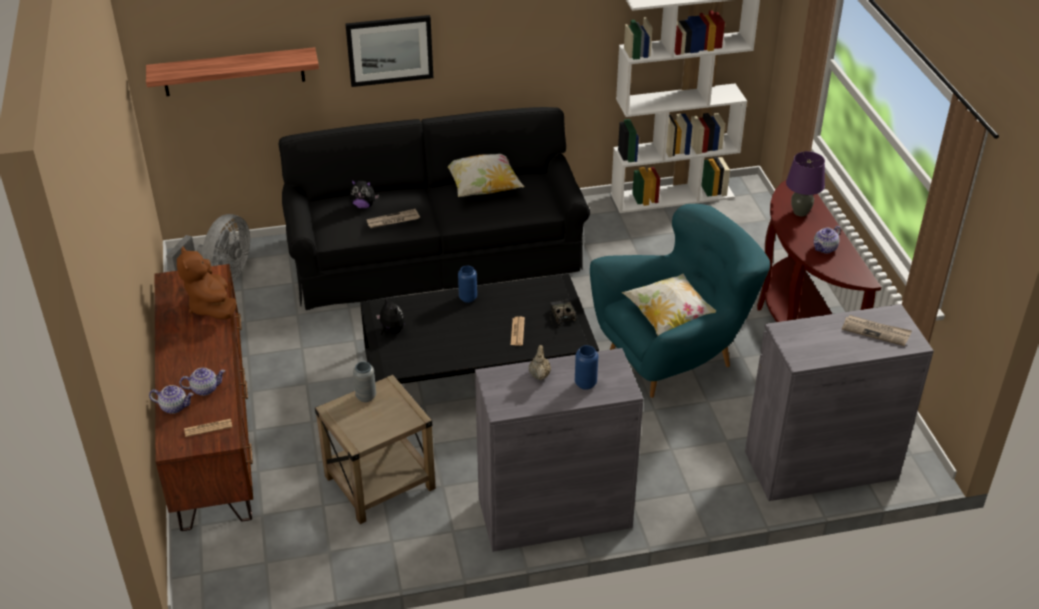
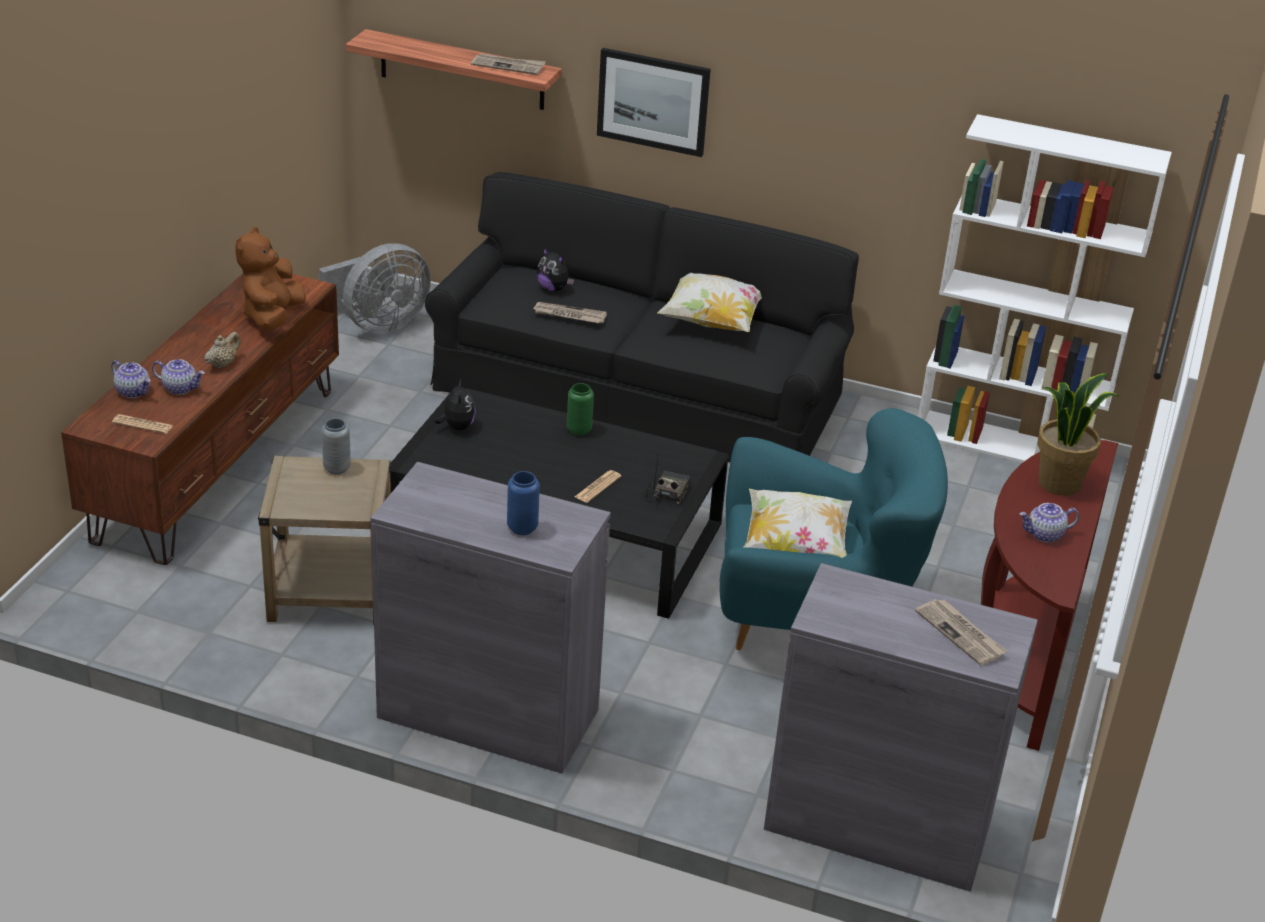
camera: 30 degrees right, 5 degrees down
(279, 58) = (508, 66): none -> newspaper
(468, 298) = (579, 430): blue vase -> green vase
(539, 374) = (481, 496): beige teapot -> beige teapot (223, 364)
(800, 212) = (1059, 483): purple table lamp -> potted plant

